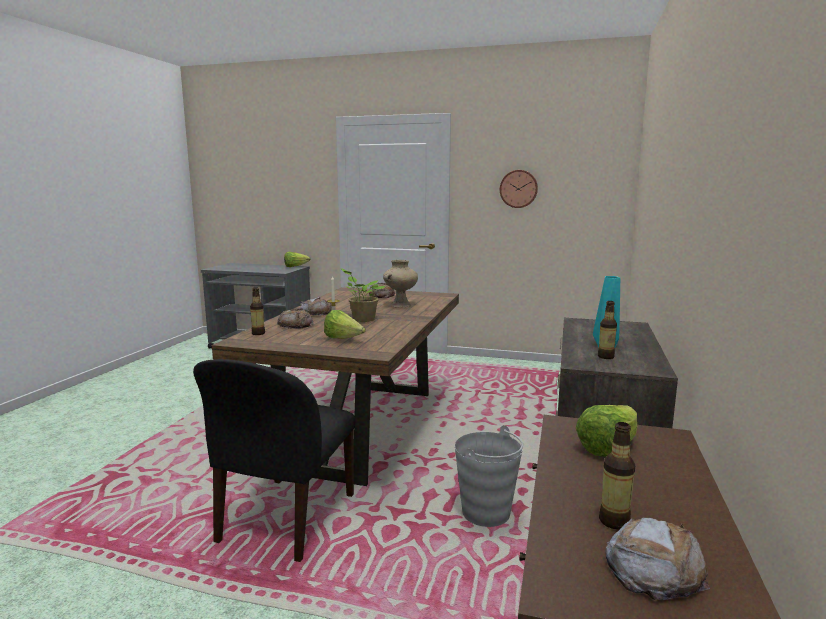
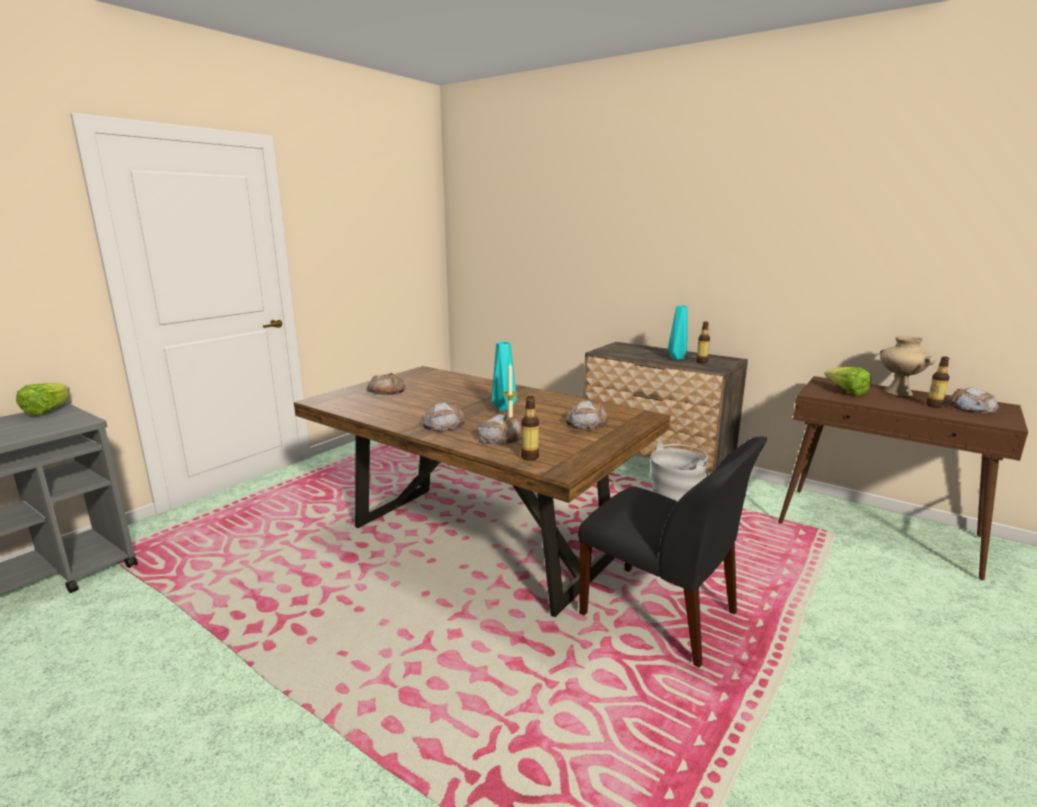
camera: 70 degrees left, 5 degrees up
(343, 339) = (586, 422): lettuce -> bread
(362, 319) = (504, 409): potted plant -> turquoise vase
(401, 305) = (452, 389): beige vase -> beige vase (897, 392)
(518, 189) = (359, 239): wall clock -> none

